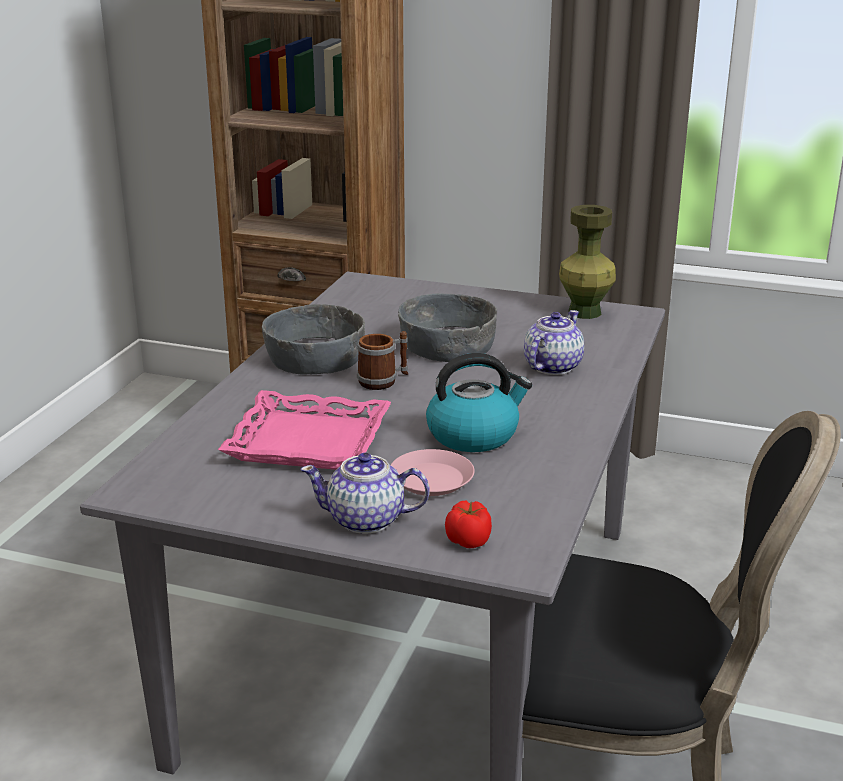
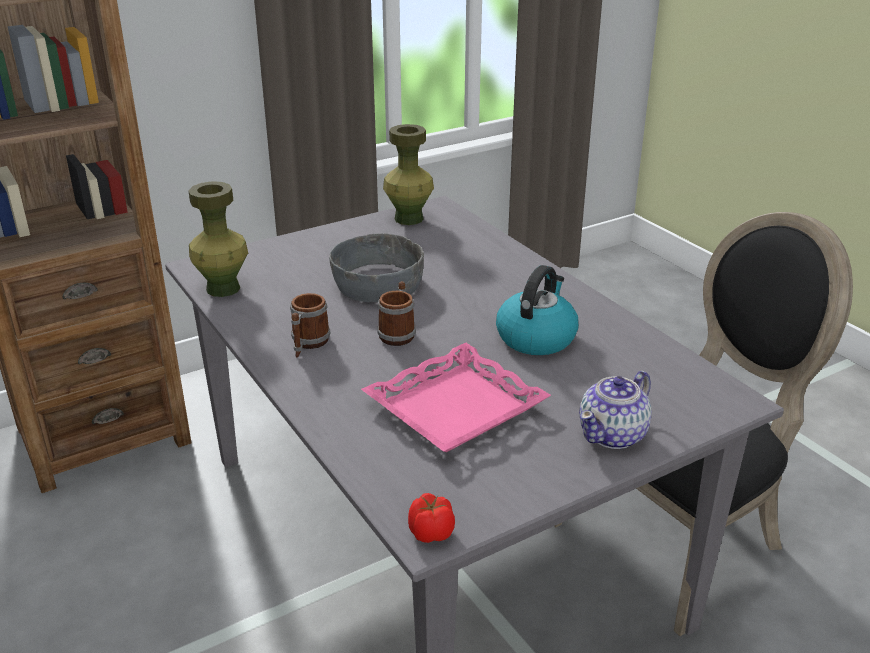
camera: 50 degrees left, 5 degrees up
(313, 358) = (308, 344): grey bowl -> mug
(342, 301) = (223, 288): none -> green vase
(432, 479) = (583, 382): pink plate -> none
(469, 540) = (686, 406): tomato -> tomato (431, 532)
(551, 367) = (474, 266): teapot -> none

